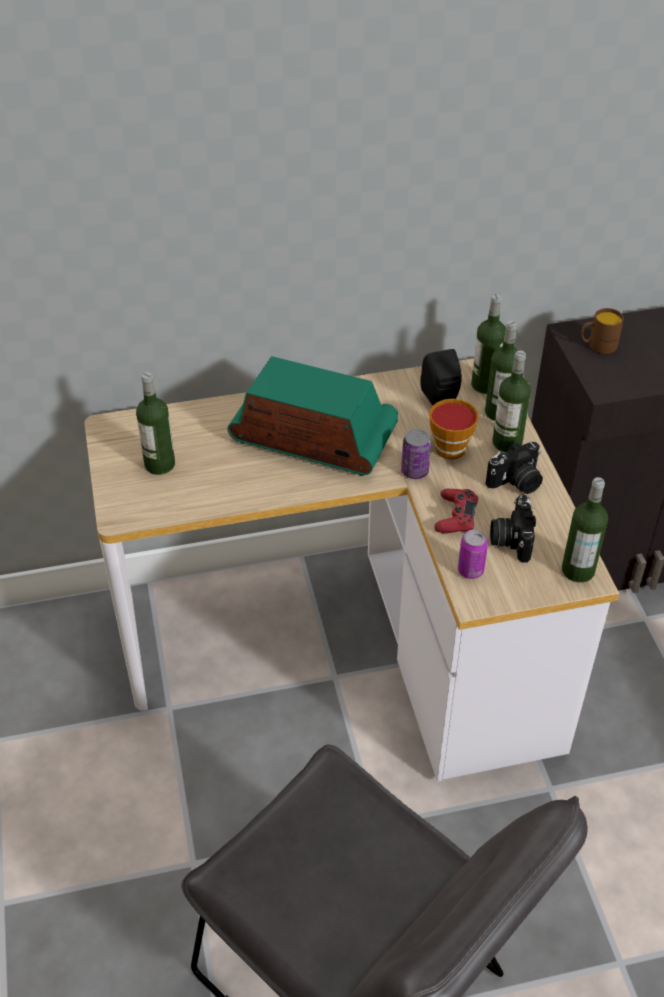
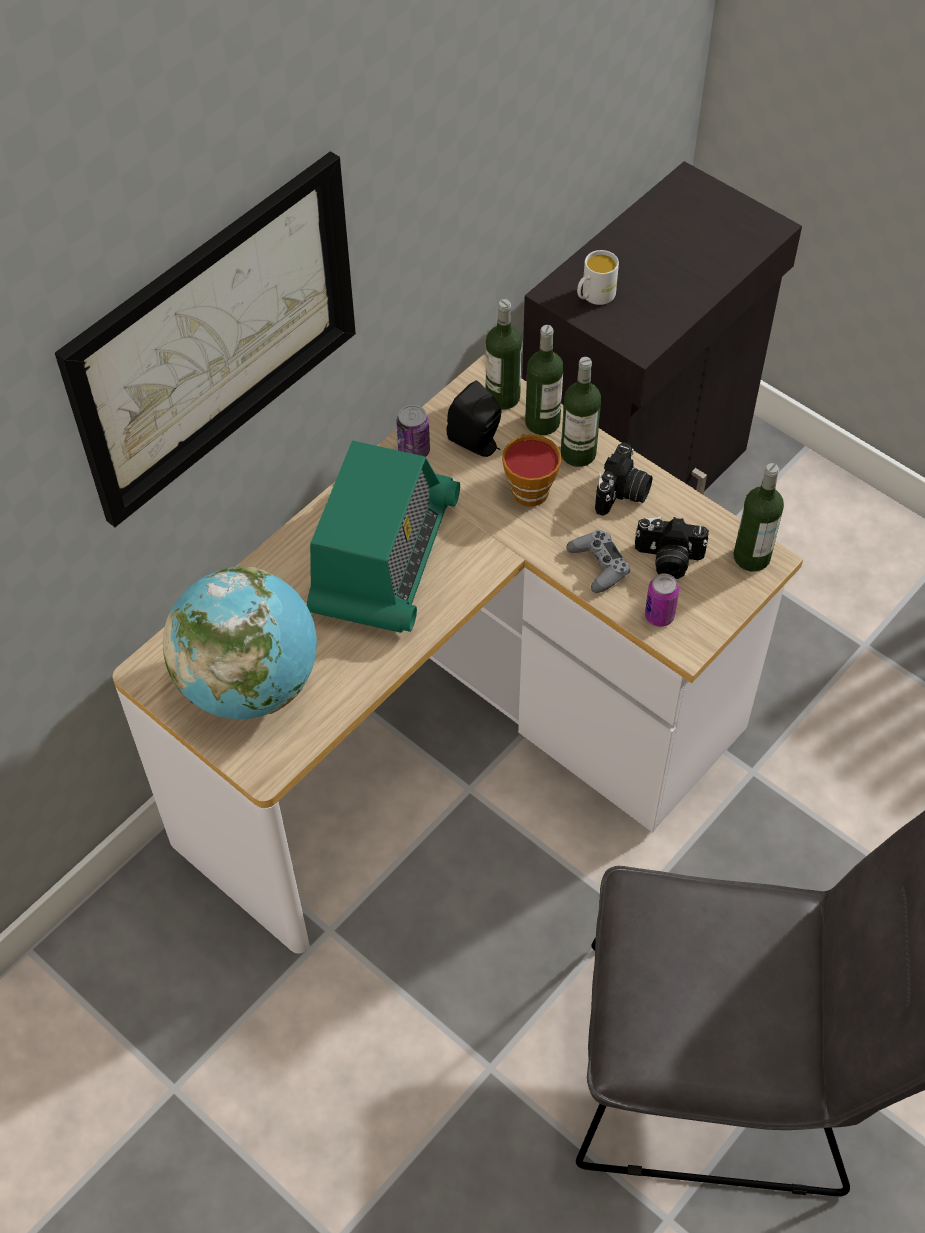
camera: 35 degrees left, 10 degrees up
(160, 464) = (250, 683): bottle -> globe
(232, 193) = (215, 338): none -> picture
(313, 438) = (384, 557): radio -> radio turned 120 degrees clockwise
(414, 471) = (517, 538): can -> can (414, 450)
(456, 516) = (598, 565): red game controller -> grey game controller
(511, 539) = (668, 560): camera -> camera turned 45 degrees counterclockwise
(597, 346) = (594, 296): brown mug -> white mug

